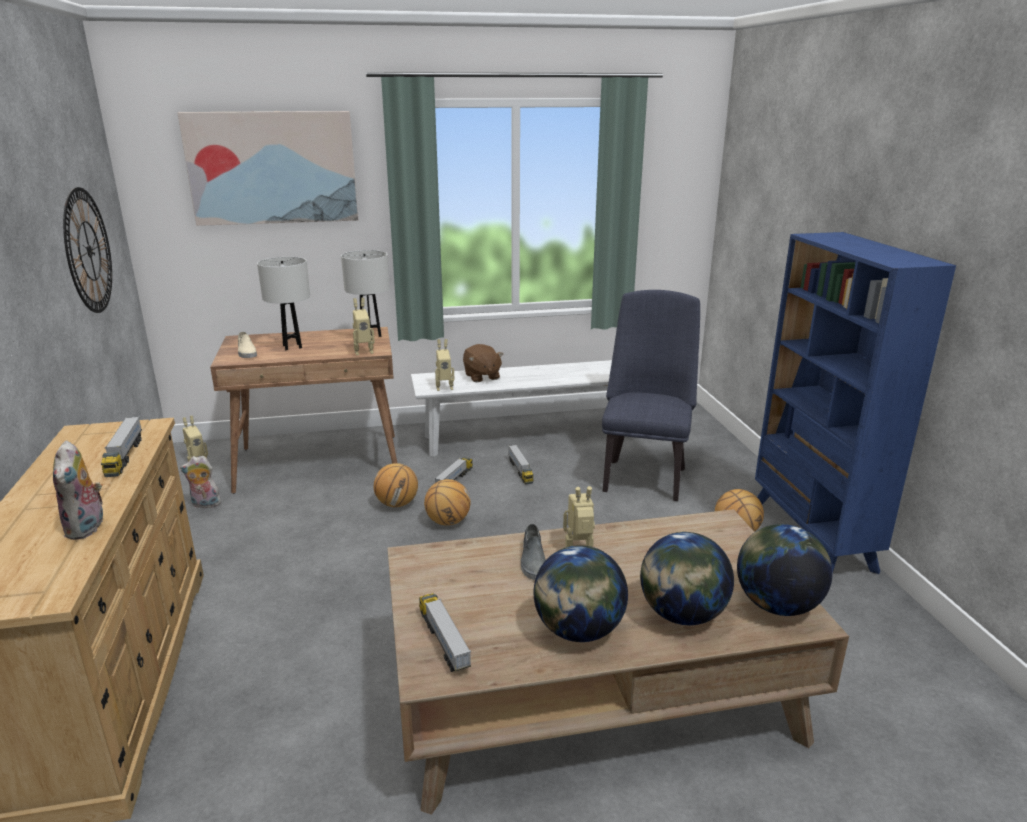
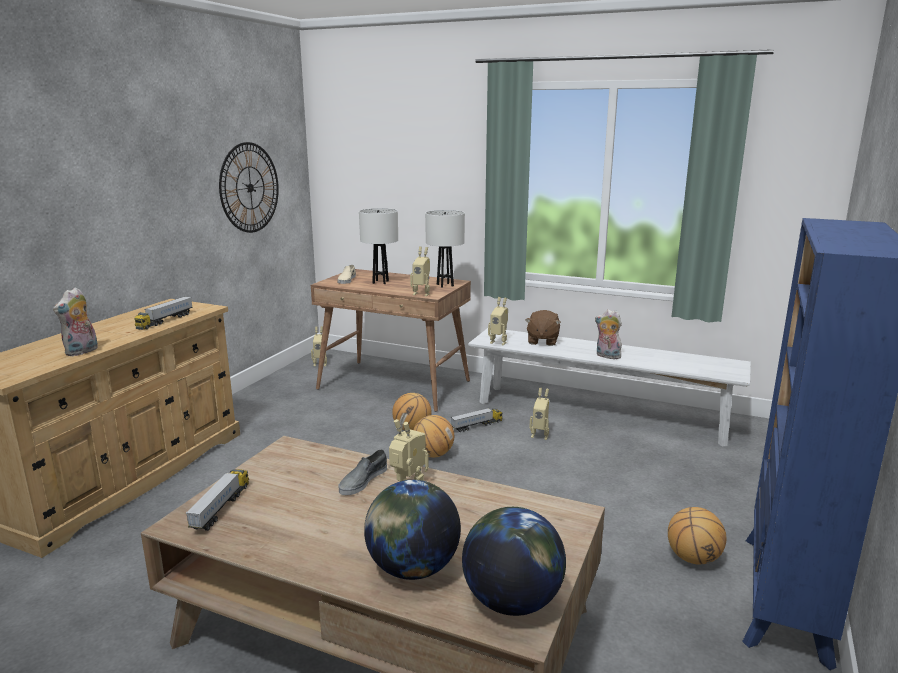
camera: 35 degrees right, 5 degrees down
(205, 505) = (292, 391): plush toy -> plush toy (607, 356)
(272, 168) = (406, 139): picture -> none
(520, 471) = (540, 435): toy truck -> toy robot
(578, 631) = (315, 542): globe -> none
(644, 475) = (655, 474): blue chair -> none

